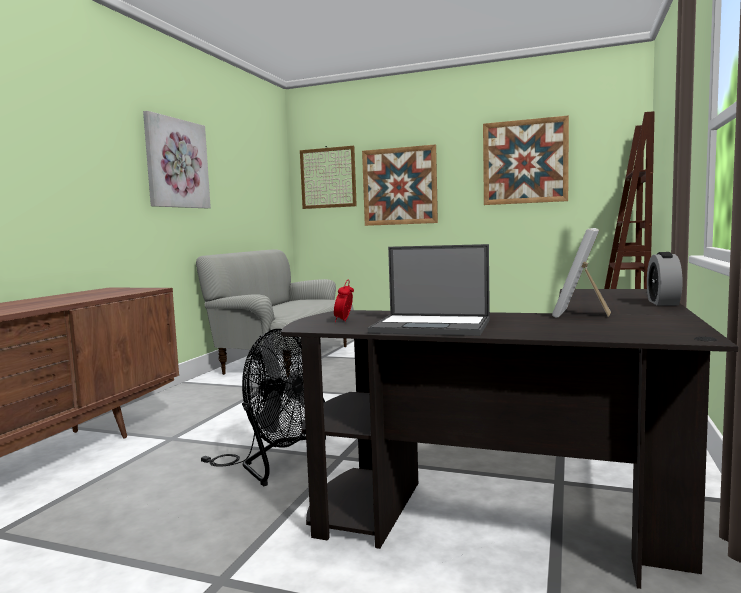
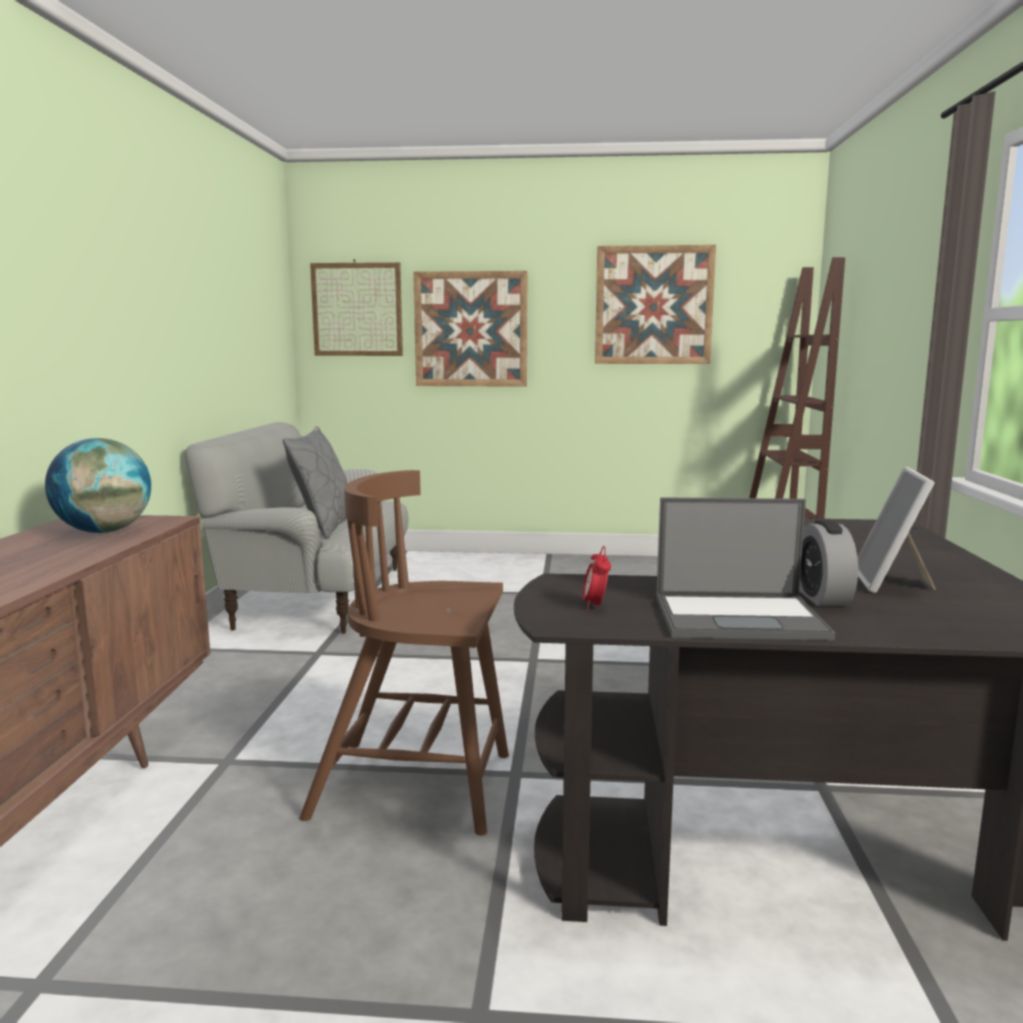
camera: 15 degrees left, 5 degrees up
(110, 292) = (104, 531): none -> globe
(176, 163) = (154, 294): picture -> none
(273, 458) = (417, 785): black fan -> brown chair
(285, 310) = (324, 526): none -> grey pillow
(663, 303) = (957, 555): alarm clock -> alarm clock (822, 597)

